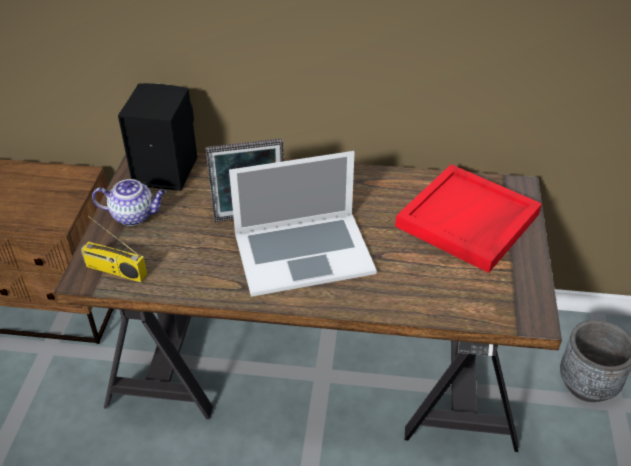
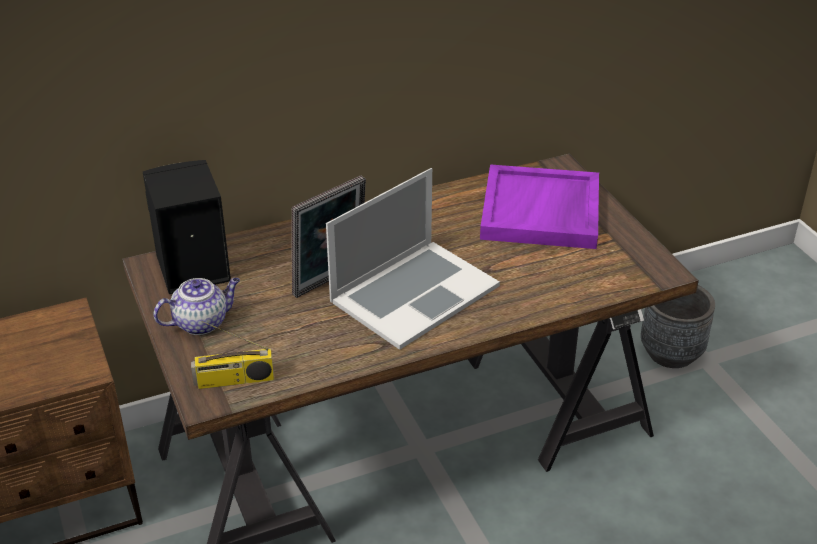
camera: 30 degrees left, 5 degrees down
(468, 221) = (541, 212): red tray -> purple tray

